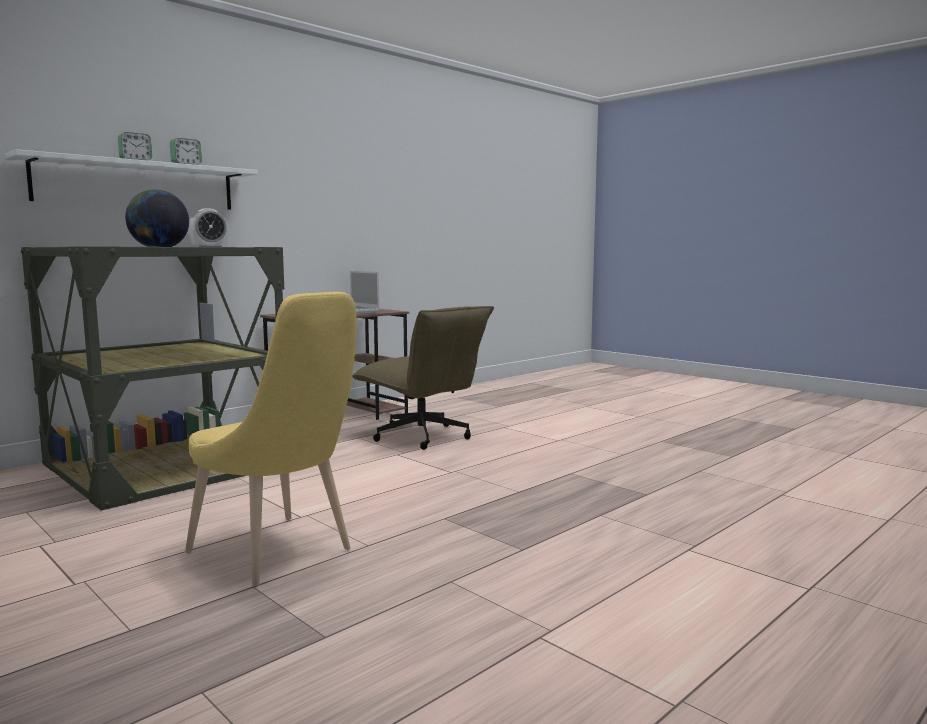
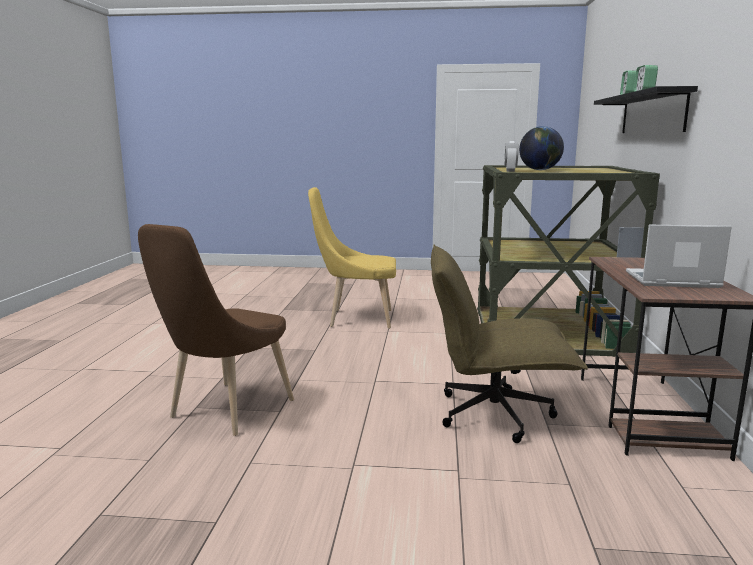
camera: 140 degrees right, 5 degrees up
(137, 184) = (652, 113): white shelf -> black shelf
(619, 484) = (226, 412): none -> brown chair

